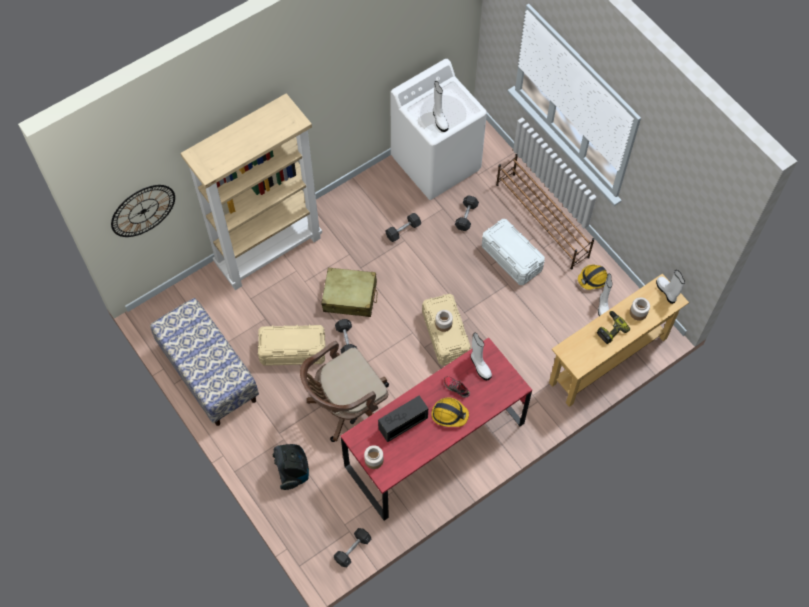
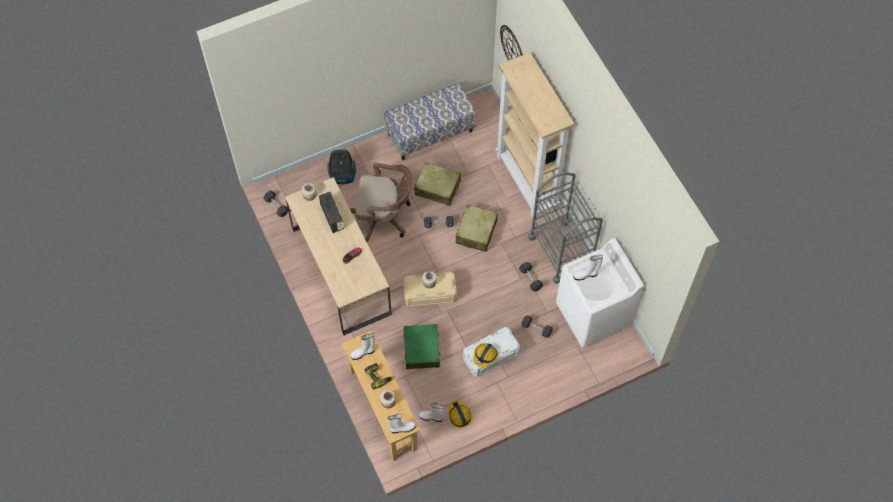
camera: 100 degrees right, 0 degrees up
(292, 350) = (438, 188): beige storage box -> beige suitcase
(346, 407) = (384, 217): brown office chair -> brown office chair turned 120 degrees clockwise
(360, 203) = (561, 251): none -> grey cart
(435, 444) = (341, 271): red desk -> beige desk
(449, 414) = (332, 248): hard hat -> hard hat (485, 356)
(480, 366) = (366, 275): white boot -> white boot (363, 353)
(521, 332) = (421, 349): none -> green suitcase
(542, 221) = (522, 387): brown shoe rack -> none

